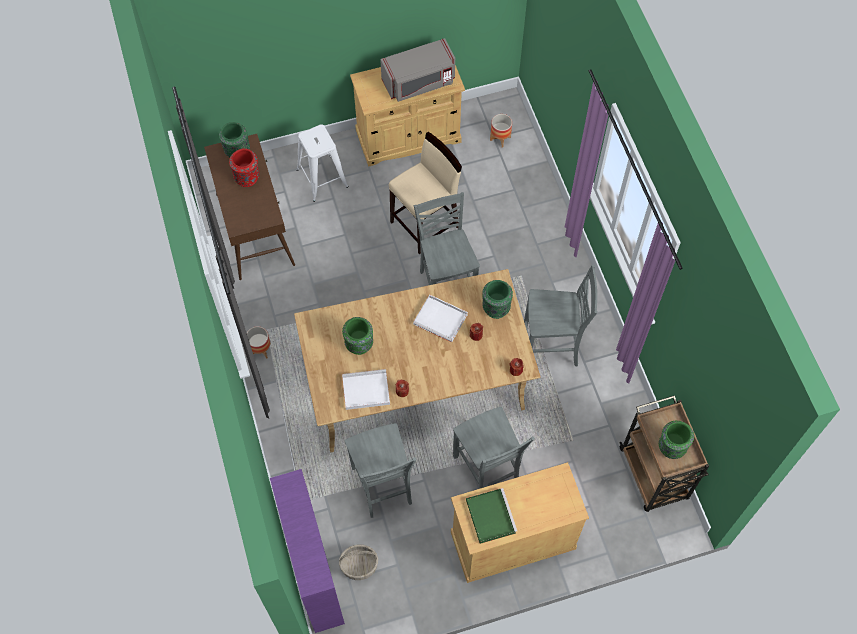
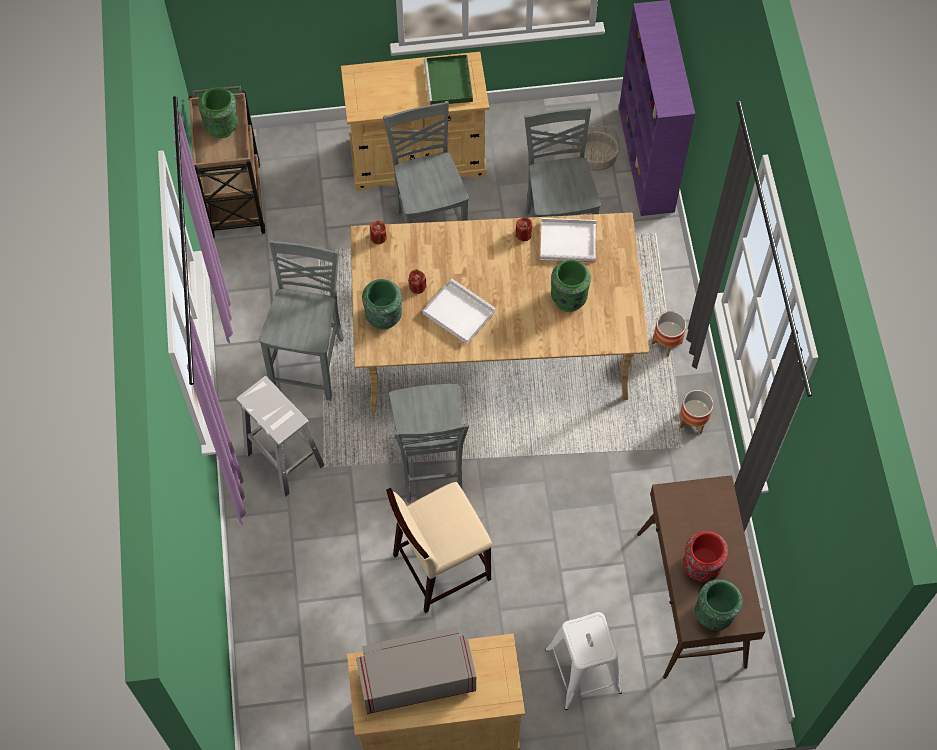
camera: 170 degrees left, 0 degrees up
(500, 138) = (295, 694): planter -> planter (666, 343)
(551, 277) = (283, 458): none -> white stool
(551, 348) = (310, 363): grey chair -> grey chair turned 90 degrees clockwise

